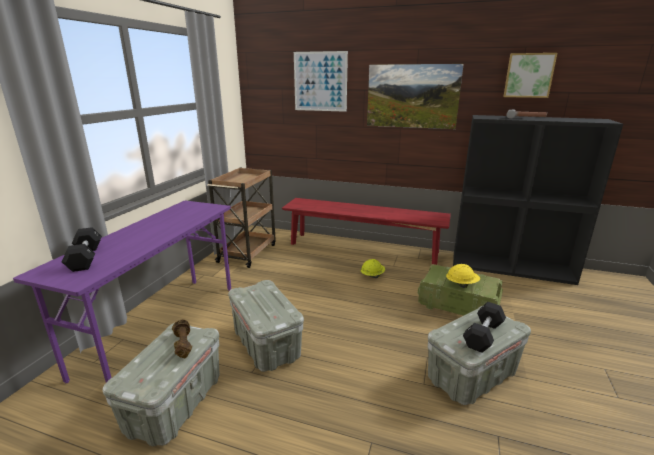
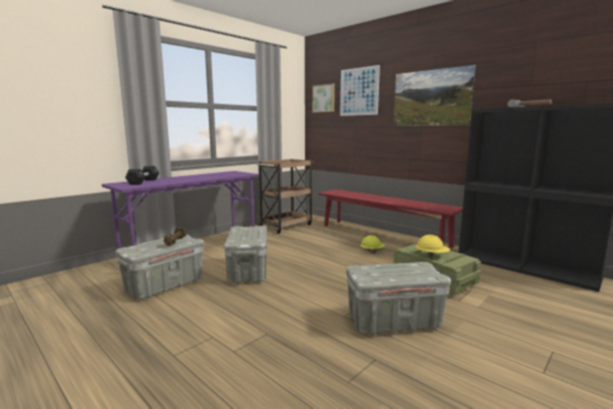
camera: 25 degrees right, 10 degrees down
(483, 335) = (394, 274): black dumbbell -> none
(528, 75) = (540, 68): picture -> picture (324, 98)

